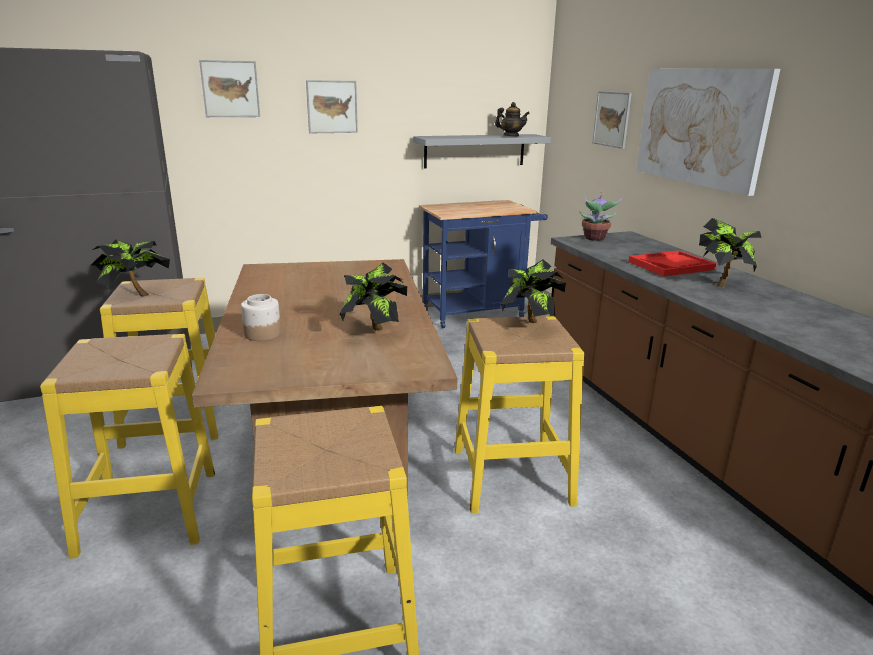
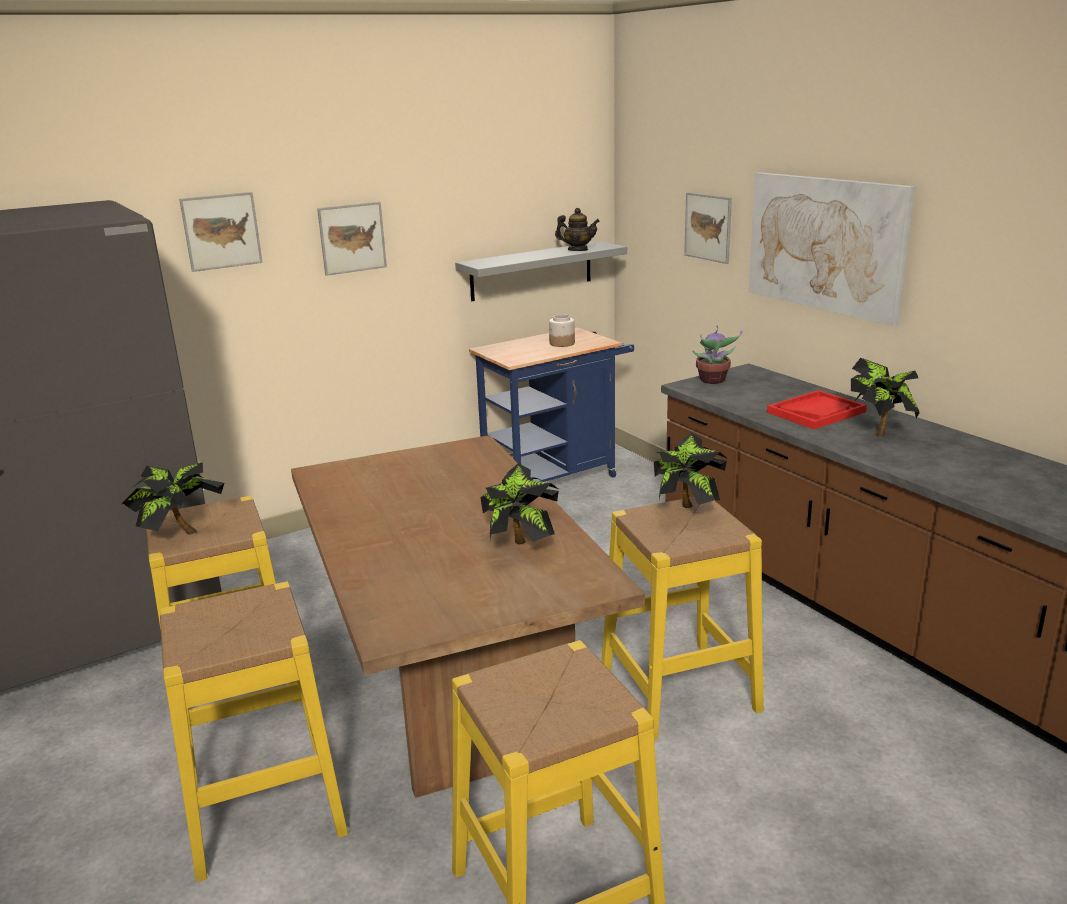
camera: 10 degrees left, 0 degrees up
(262, 334) = (388, 569): jar -> jar (562, 343)

